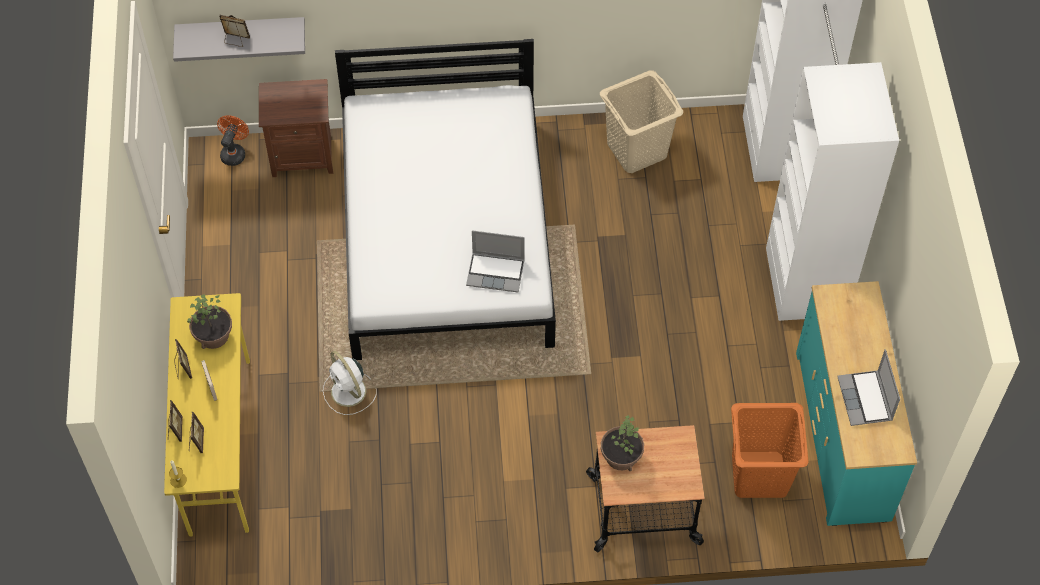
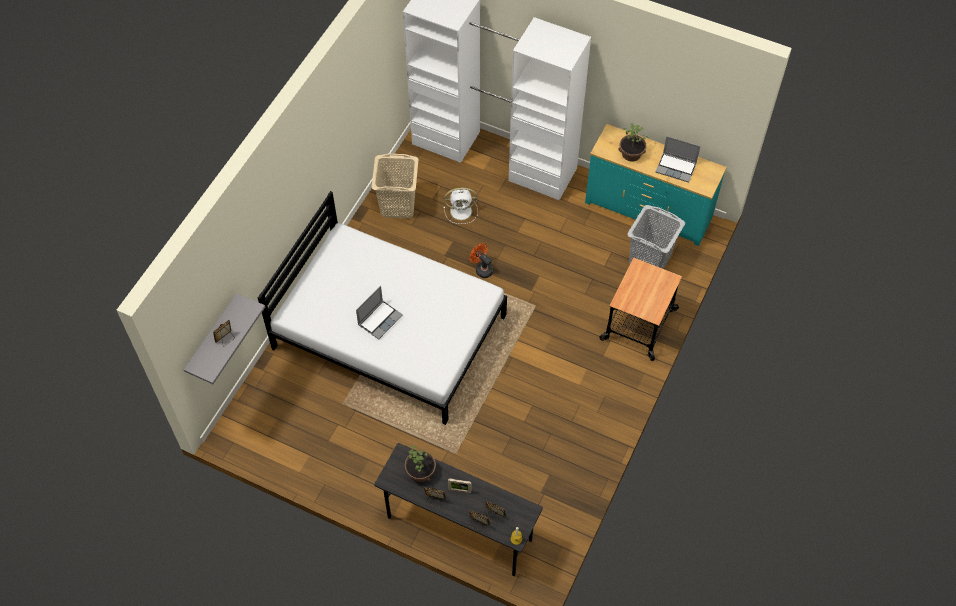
camera: 60 degrees left, 0 degrees up
(219, 445) = (458, 529): yellow desk -> grey desk
(234, 152) = (237, 420): orange fan -> orange fan (482, 269)
(302, 155) = (269, 381): brown nightstand -> none
(349, 392) = (467, 437): white fan -> white fan (462, 211)
(496, 272) = (463, 304): laptop -> laptop (380, 319)
(620, 456) = (632, 301): potted plant -> potted plant (631, 154)
(760, 475) = (650, 260): orange laundry basket -> grey laundry basket

